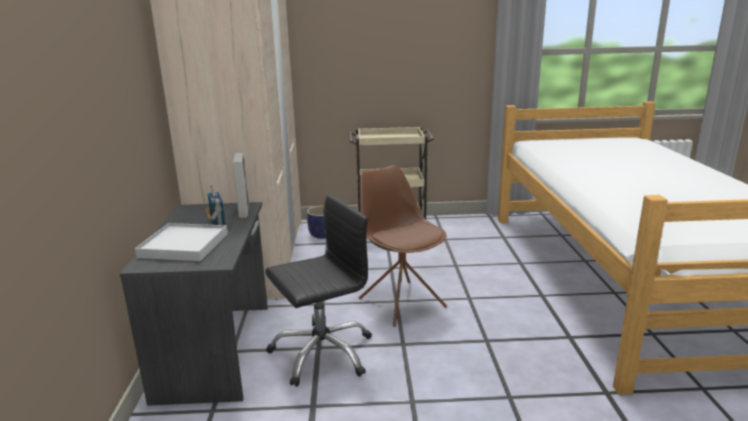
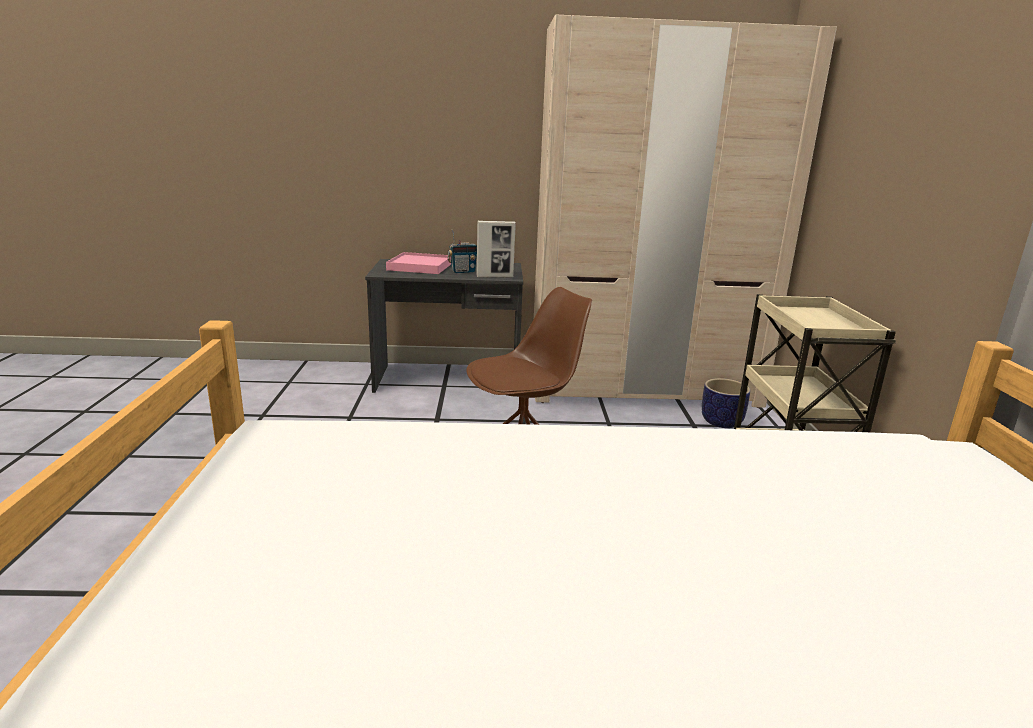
camera: 90 degrees right, 0 degrees up
(184, 245) = (420, 266): white tray -> pink tray
(322, 353) = (427, 421): black office chair -> none

